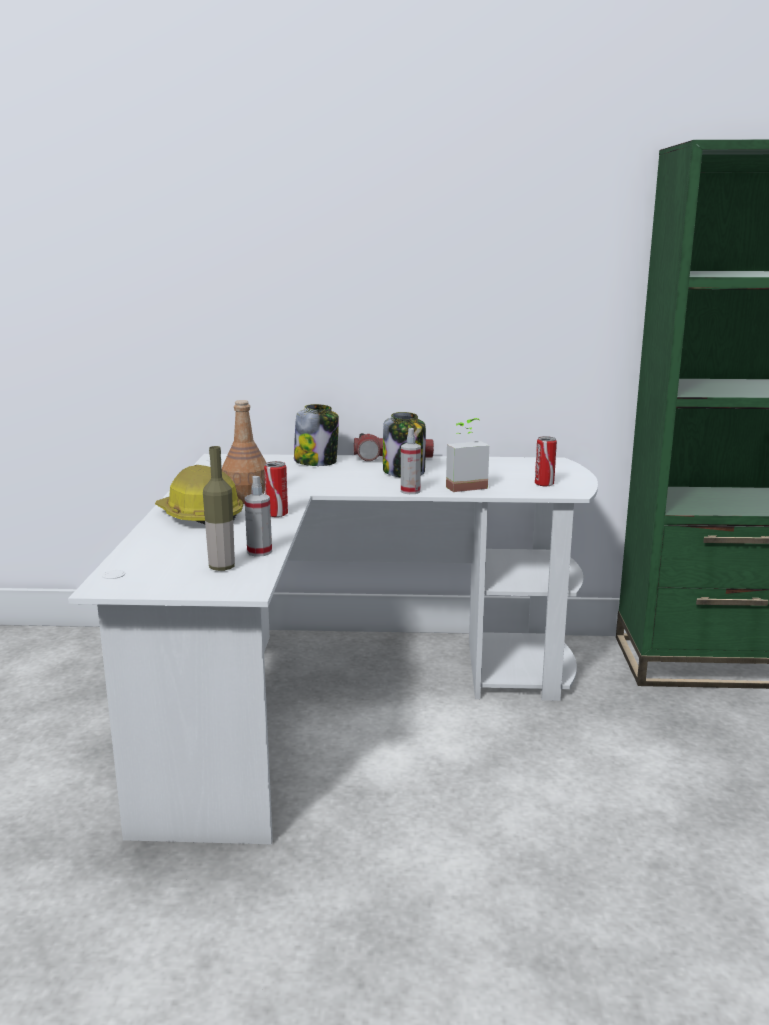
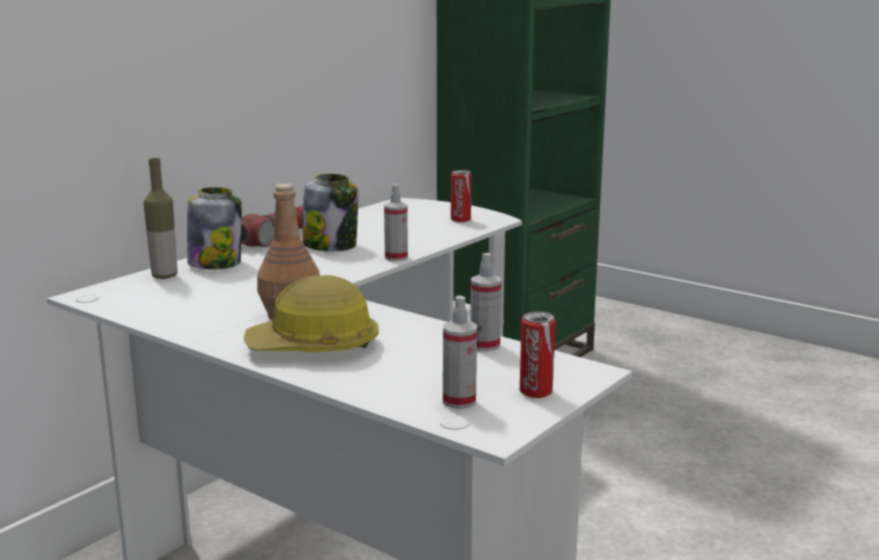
camera: 55 degrees left, 0 degrees up
(145, 567) = (459, 401): none -> spray bottle
(222, 567) = (510, 369): bottle -> bottle (164, 276)
(277, 514) = (372, 315): can -> can (536, 392)
(463, 485) = (415, 239): potted plant -> none

